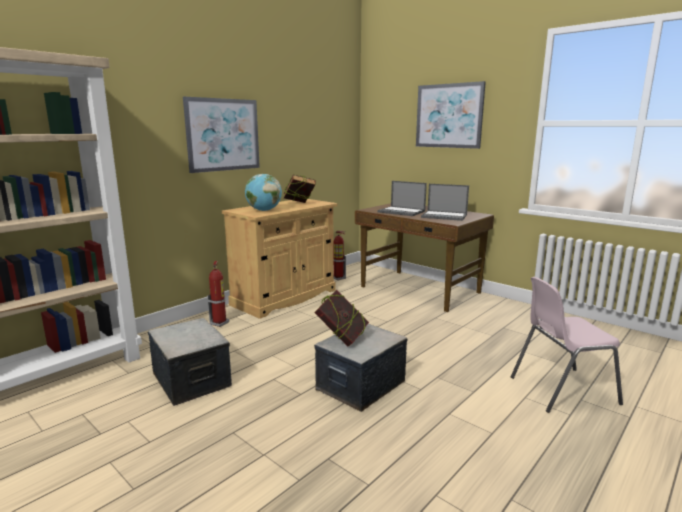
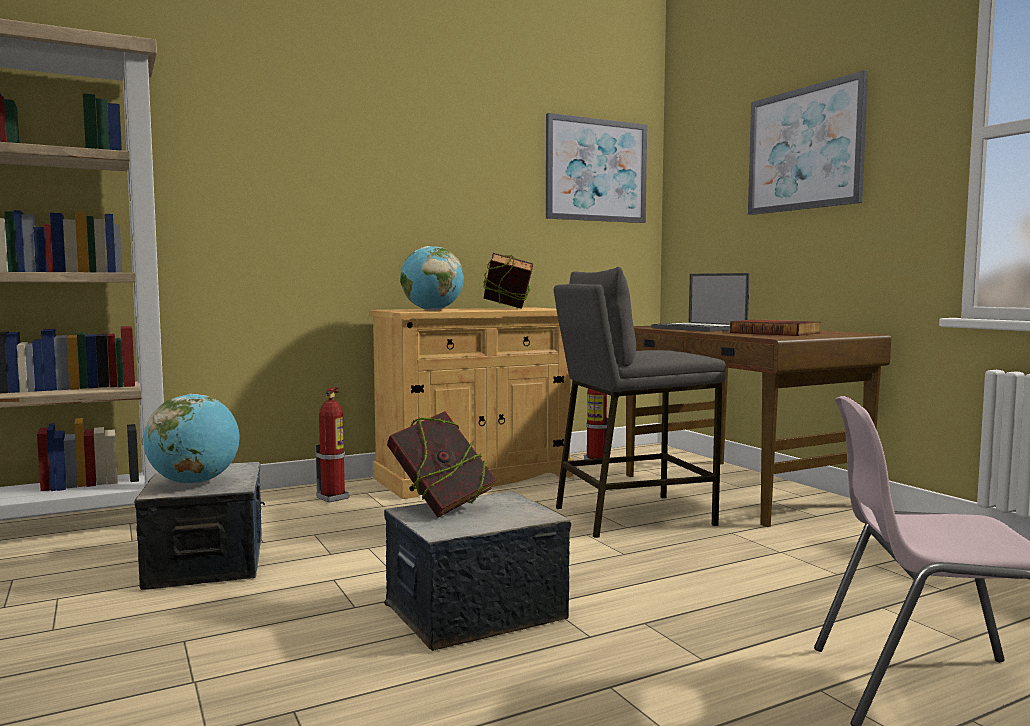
camera: 20 degrees right, 10 degrees down
(187, 340) = (194, 483): none -> globe
(223, 135) = (382, 186): picture -> picture (596, 170)
(384, 313) = (632, 515): none -> grey stool
(445, 216) = (776, 333): laptop -> book

